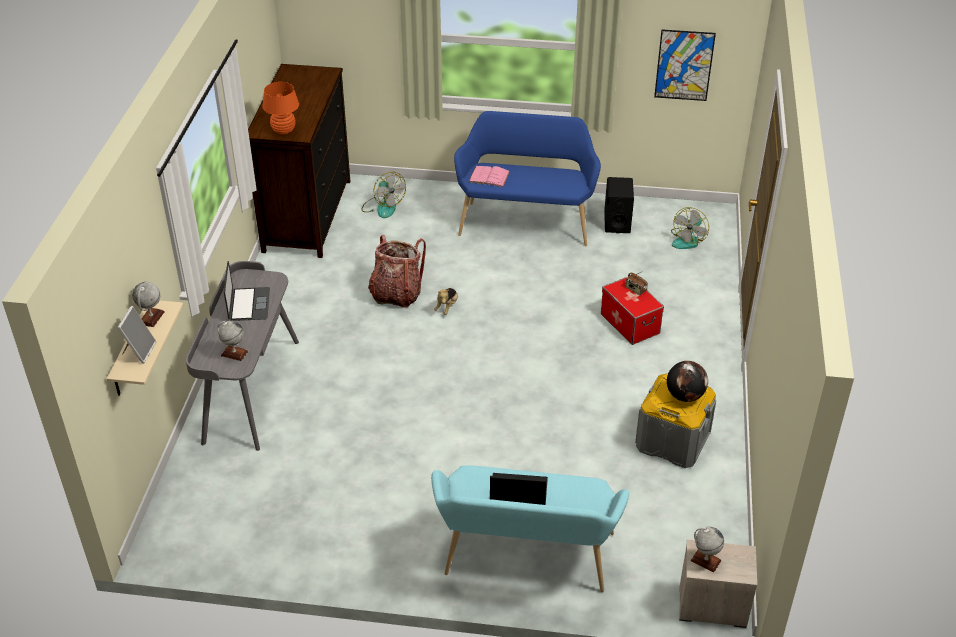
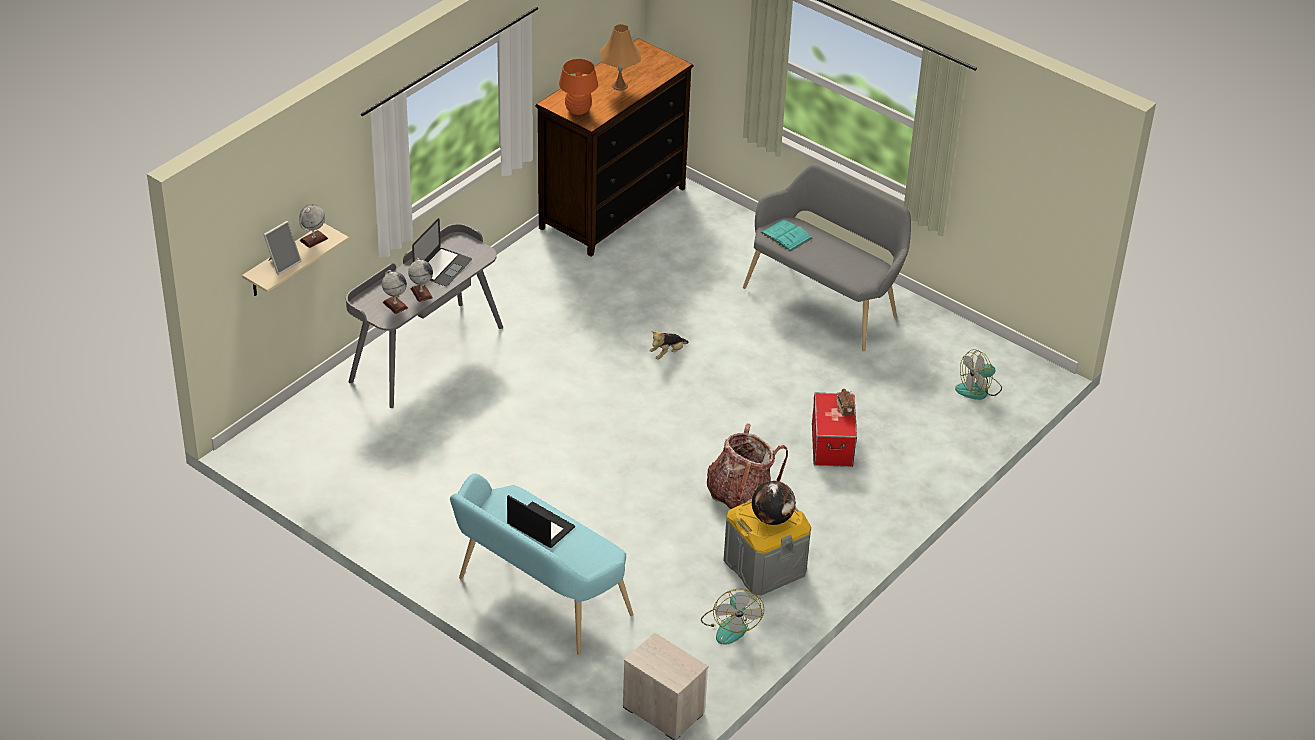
camera: 30 degrees right, 0 degrees up
(300, 101) = (620, 85): none -> orange table lamp
(383, 207) = (694, 228): fan -> fan (730, 625)
(396, 294) = (631, 321): backpack -> backpack (740, 496)
(489, 177) = (786, 235): pink book -> turquoise book
(525, 221) = (826, 300): blue bench -> grey bench
(617, 222) = (921, 340): black speaker -> none
(684, 65) = (1026, 190): picture -> none
(705, 560) = (653, 655): globe -> globe (421, 293)

